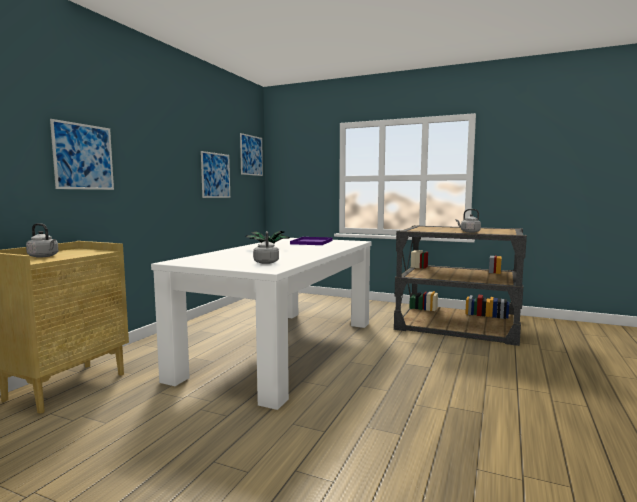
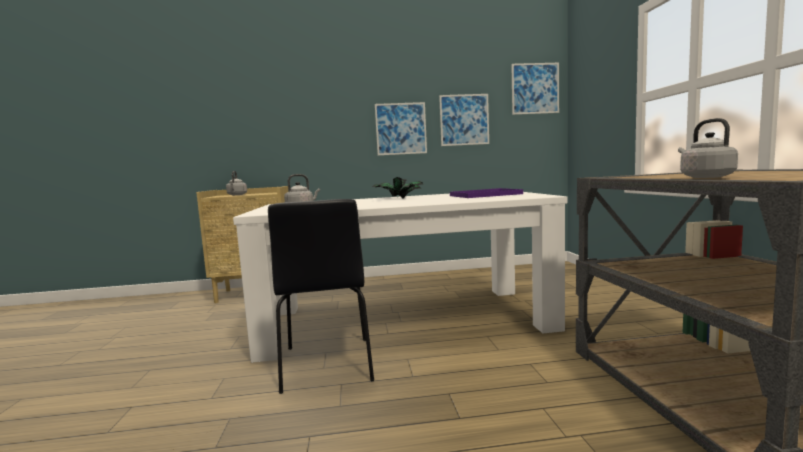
camera: 60 degrees right, 0 degrees up
(83, 157) = (297, 118): picture -> picture (401, 129)
(326, 384) = (328, 365): none -> black chair

